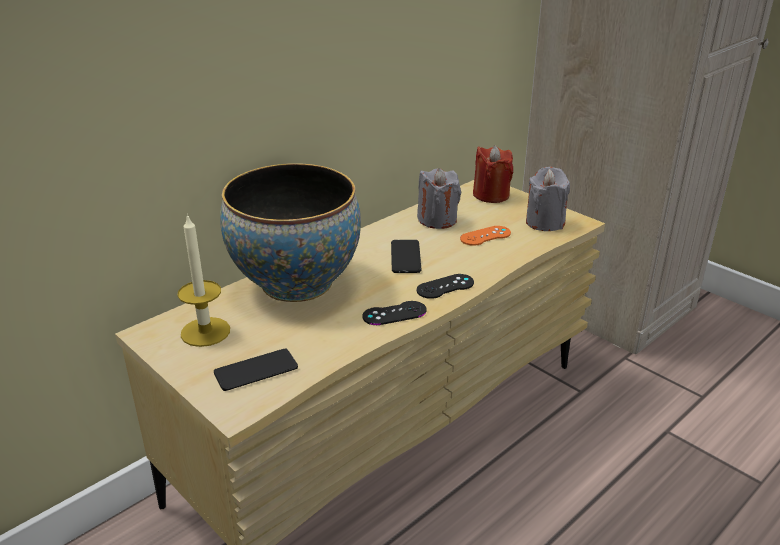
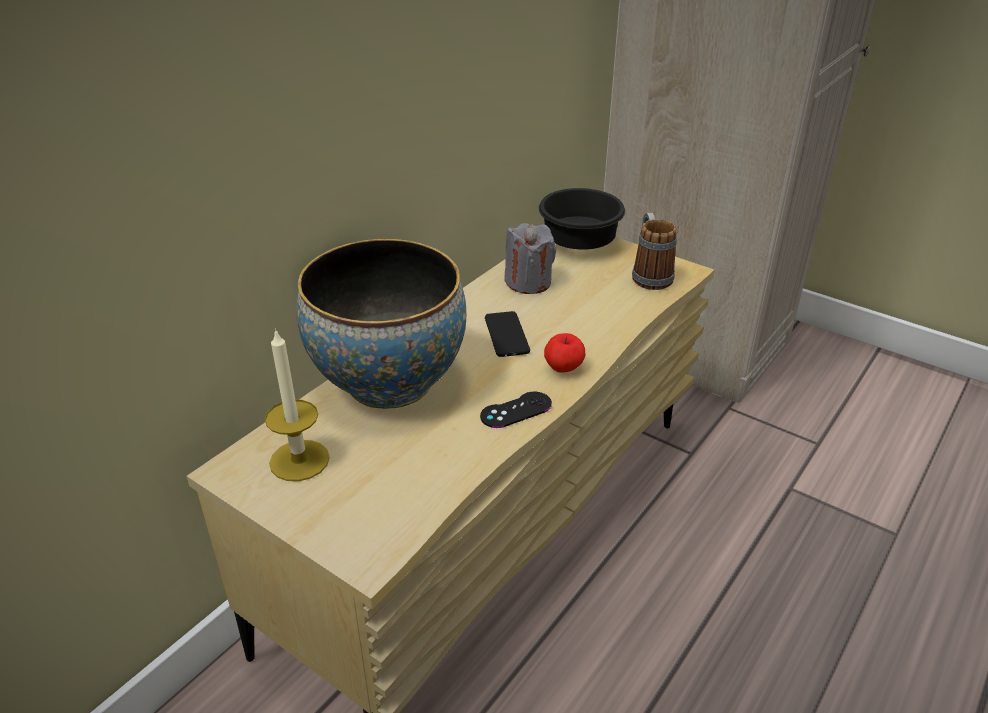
camera: 10 degrees left, 5 degrees up
(256, 370) = (377, 504): phone -> none
(445, 286) = (563, 368): black game controller -> apple
(485, 236) = (589, 298): orange game controller -> none
(491, 195) = (579, 244): red candle -> black bowl
(545, 222) = (649, 275): grey candle -> mug

